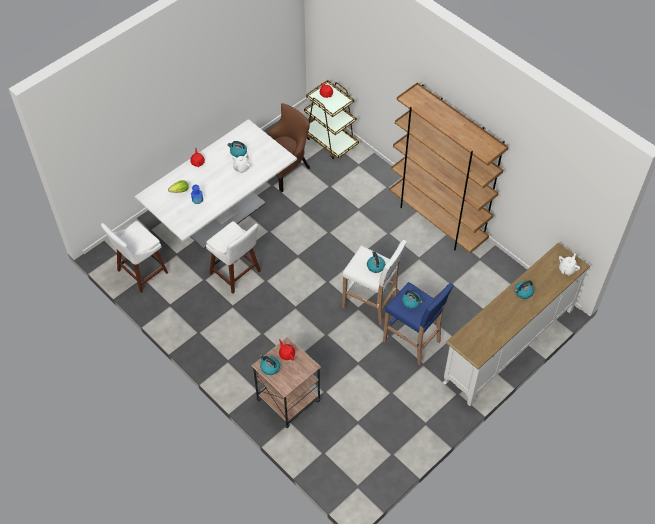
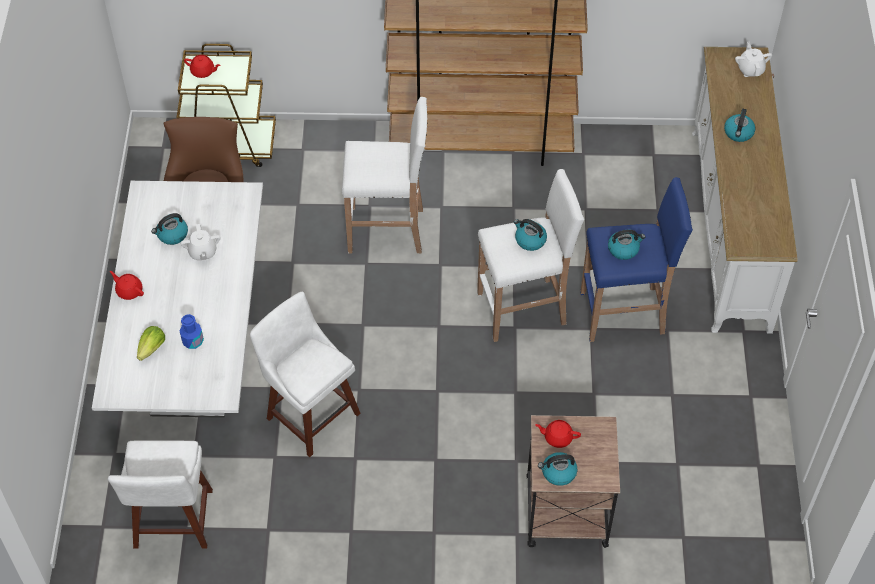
camera: 45 degrees left, 0 degrees up
(236, 274) = (310, 412): white chair -> white chair turned 135 degrees counterclockwise
(353, 225) = (388, 230): none -> white stool

